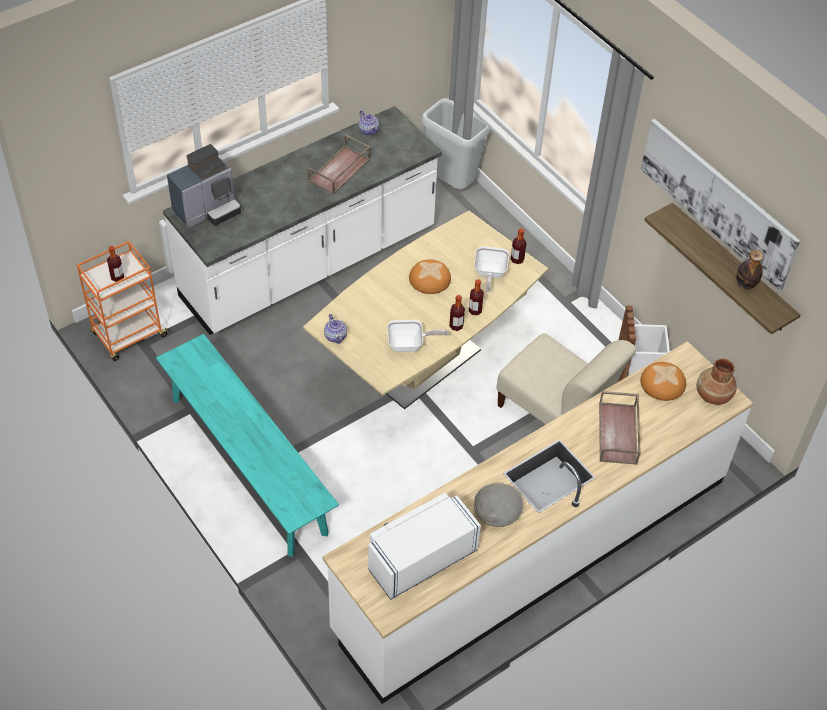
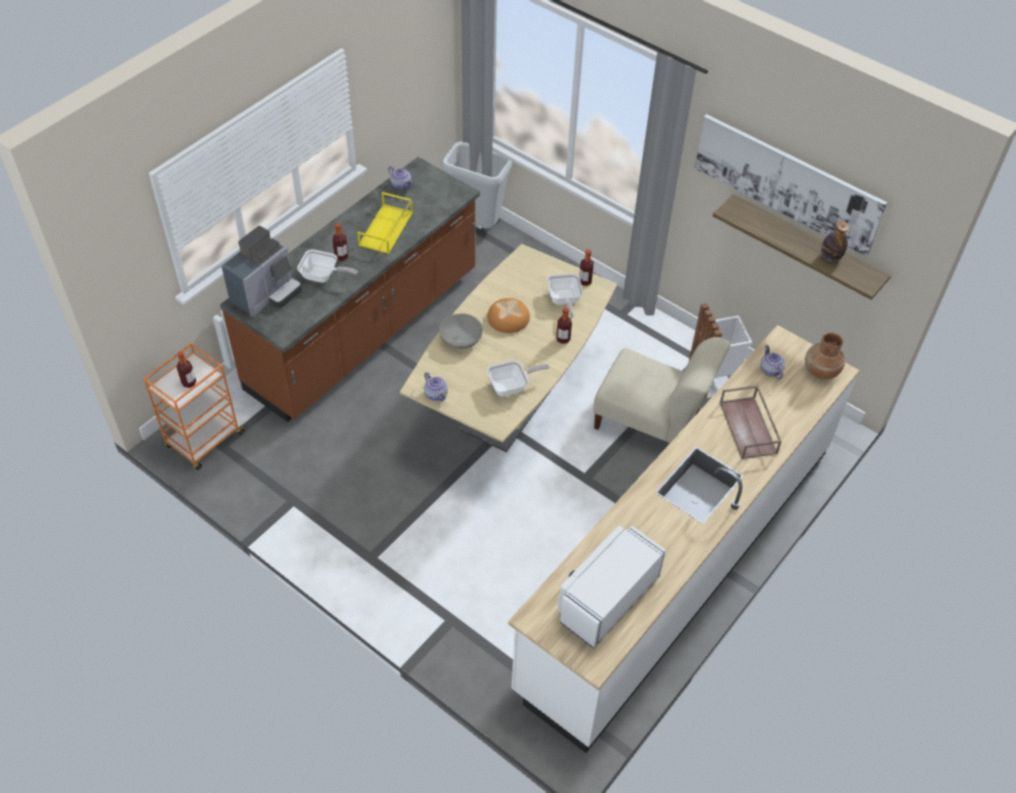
camera: 15 degrees left, 0 degrees up
(247, 464) = (370, 544): turquoise bench -> none
(265, 203) = (323, 276): none -> frying pan
(309, 265) = (365, 331): white counter -> brown counter
(339, 171) = (386, 229): brown tray -> yellow tray
(456, 326) = (550, 358): bottle -> bottle (341, 257)
(497, 512) = (664, 533): grey bowl -> grey bowl (461, 339)
(662, 384) = (770, 370): bread -> teapot

